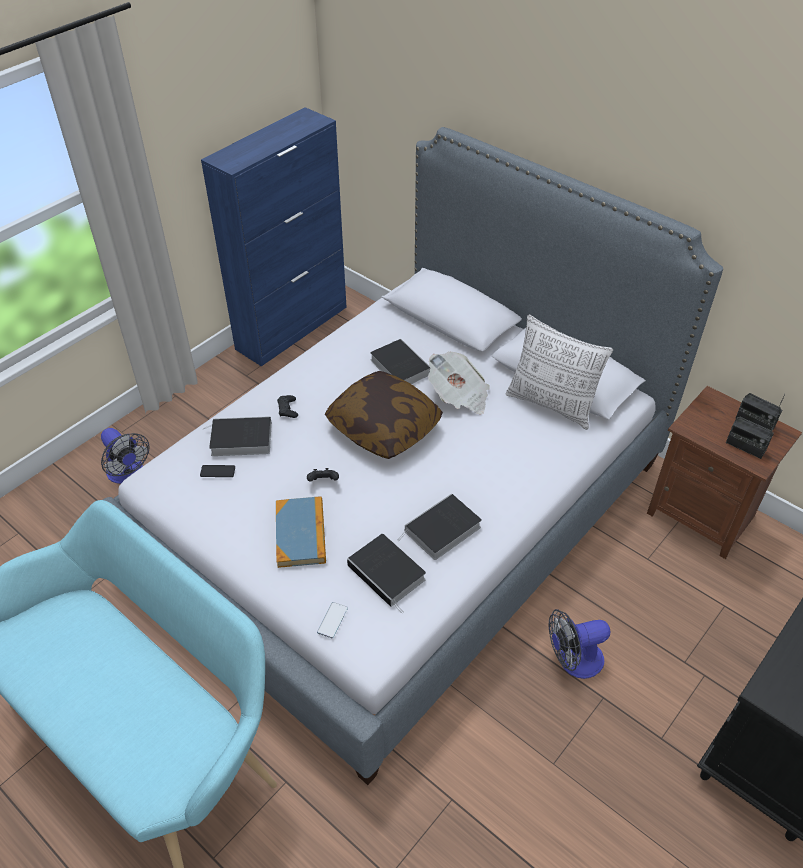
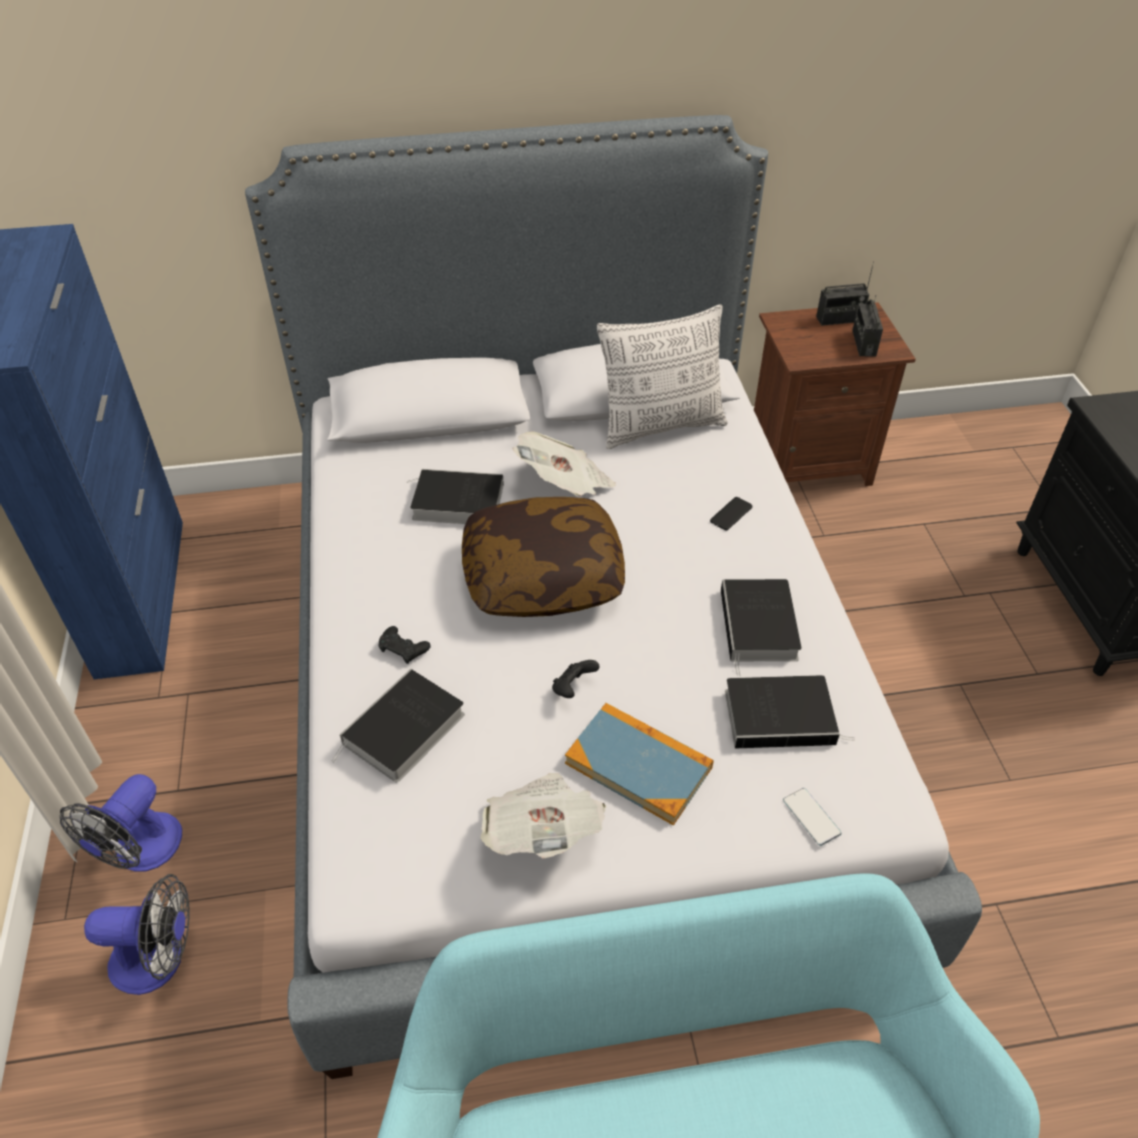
camera: 50 degrees left, 0 degrees up
(217, 471) = (435, 792): phone -> phone (731, 514)
(231, 521) = (543, 831): none -> newspaper
(573, 661) = (899, 677): fan -> fan (140, 852)
(745, 447) = (863, 343): radio -> radio turned 105 degrees clockwise

